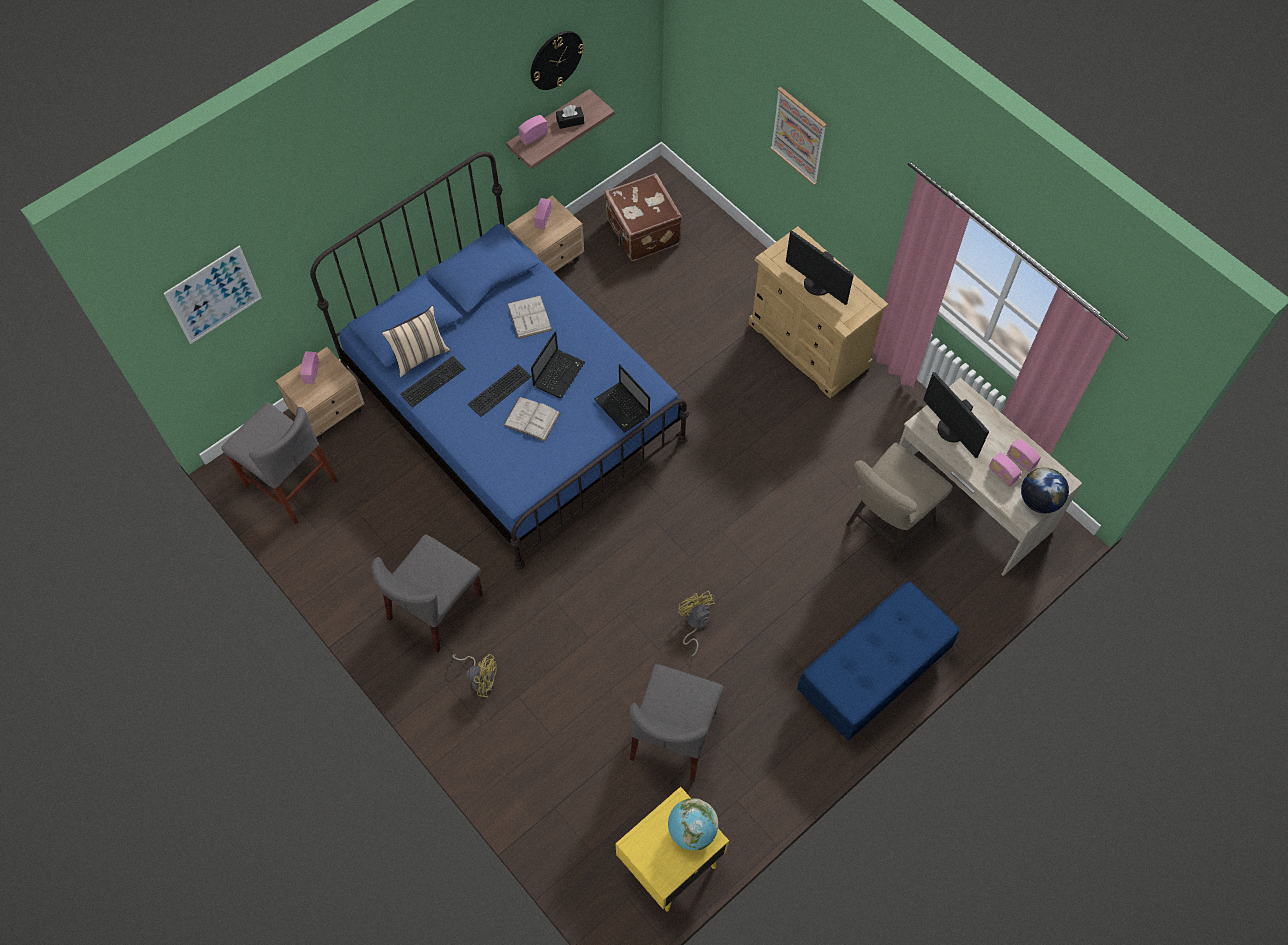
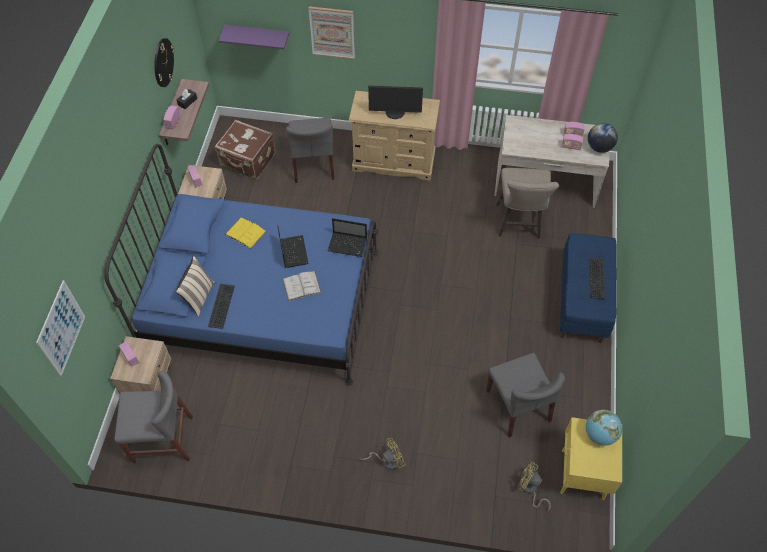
camera: 40 degrees left, 5 degrees down
(435, 607) = (322, 442): grey chair -> grey chair (313, 164)
(500, 391) = (268, 284): keyboard -> keyboard (597, 278)
(529, 317) = (245, 233): white book -> yellow book
(695, 623) = (473, 341): yellow fan -> yellow fan (530, 489)
(719, 87) = (258, 36): none -> purple shelf
(951, 430) = (527, 142): monitor -> none

